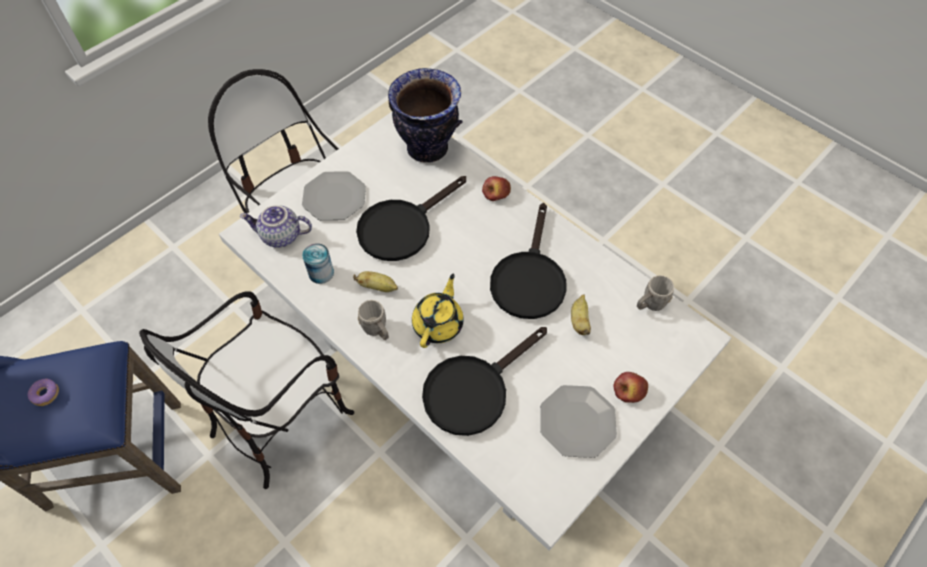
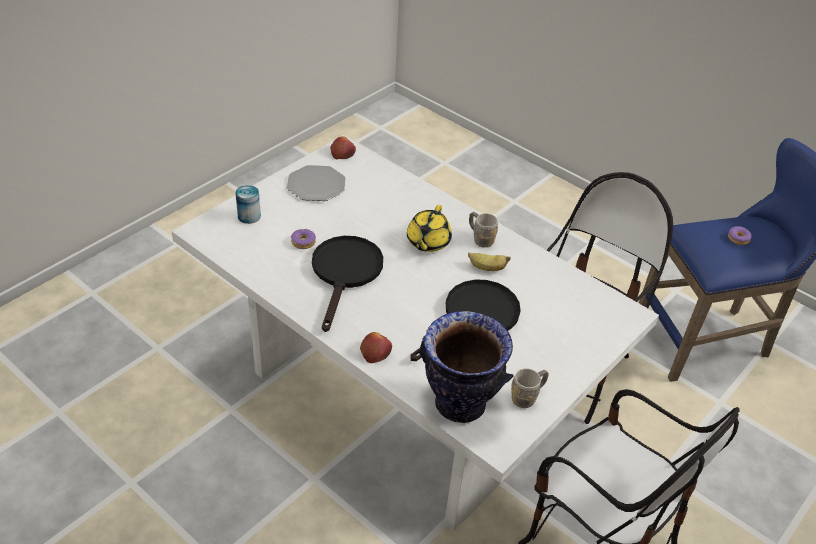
camera: 175 degrees right, 15 degrees down
(280, 236) = (595, 310): teapot -> none
(321, 273) = (543, 280): can -> can (249, 216)
(334, 197) = (554, 348): plate -> none
(474, 389) = (395, 203): black frying pan -> none
(579, 321) = (303, 242): banana -> donut
(629, 390) = (271, 200): apple -> apple (343, 153)
(650, 304) = (235, 253): grey mug -> grey mug (527, 397)

